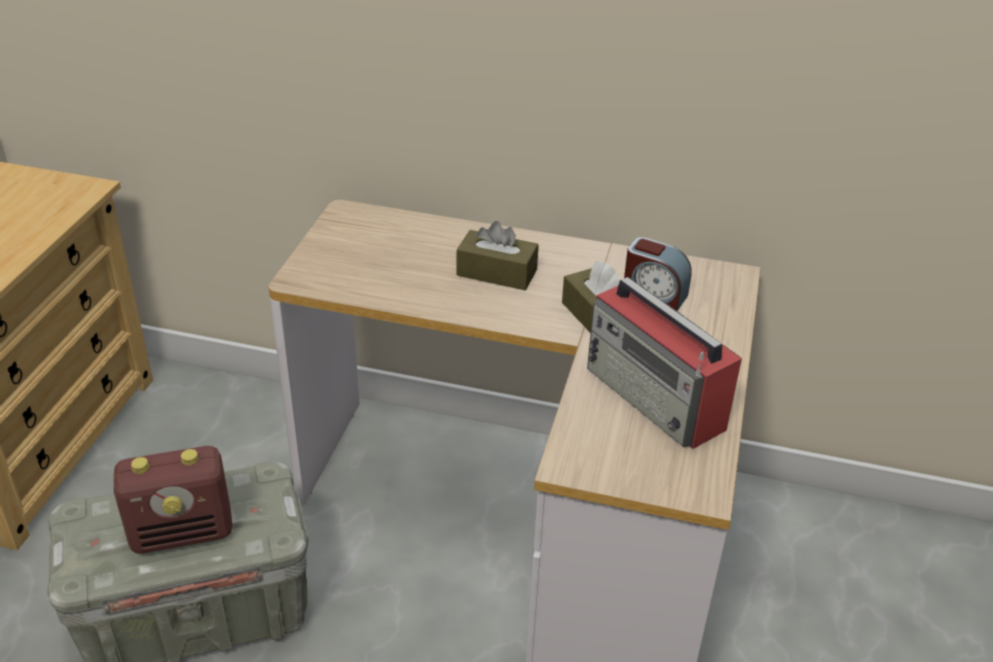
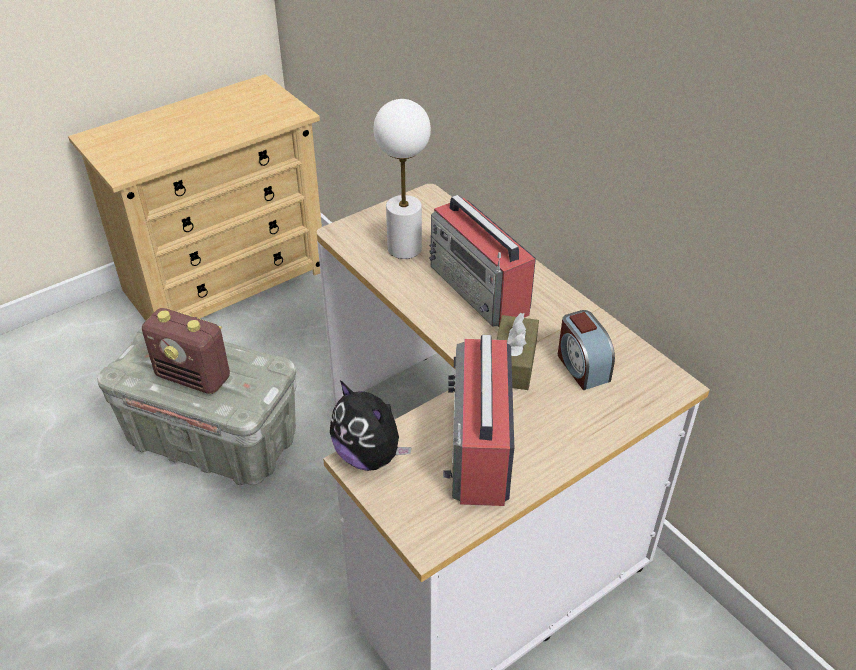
camera: 40 degrees right, 5 degrees up
(382, 267) = (405, 249): none -> white table lamp
(497, 273) = (480, 290): brown tissue box -> radio
(573, 454) = (370, 455): none -> plush toy

